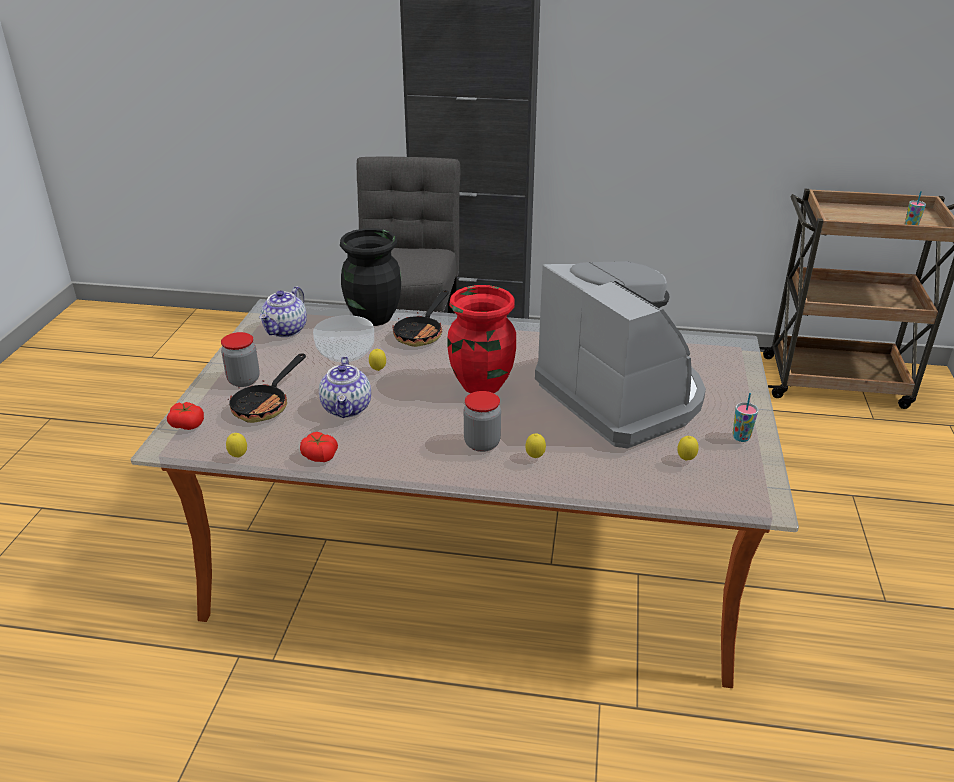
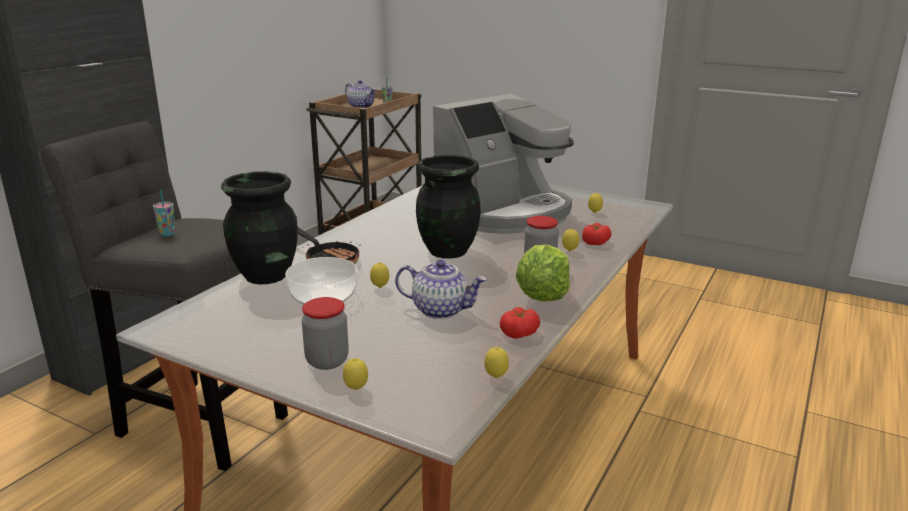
camera: 70 degrees left, 10 degrees down
(187, 424) = (400, 407): tomato -> tomato (595, 242)
(207, 401) = (356, 389): none -> lemon
(266, 405) = (397, 352): frying pan -> none
(286, 330) = (232, 324): teapot -> teapot (361, 106)
(404, 456) = (542, 295): none -> lettuce
(480, 385) = (447, 251): red vase -> black vase
(622, 396) = (503, 213): coffee machine -> coffee machine turned 150 degrees clockwise
(741, 437) = (576, 196): cup -> cup (167, 234)

